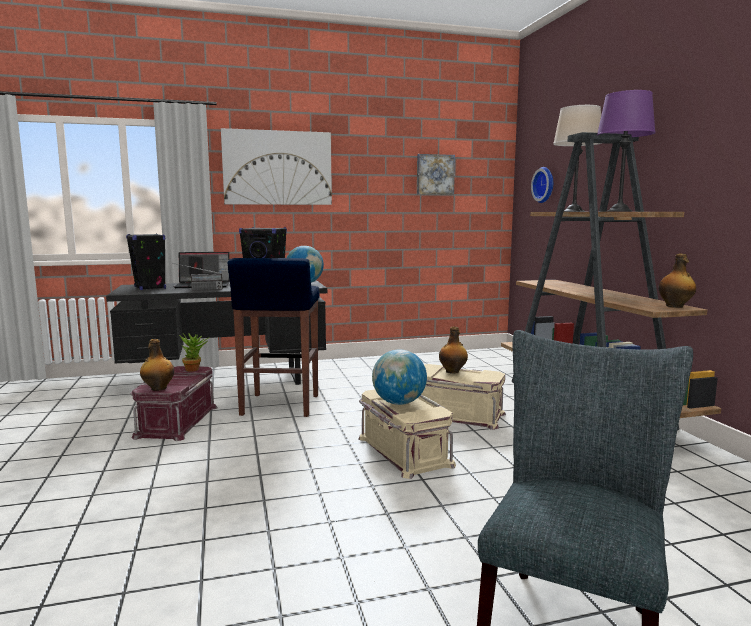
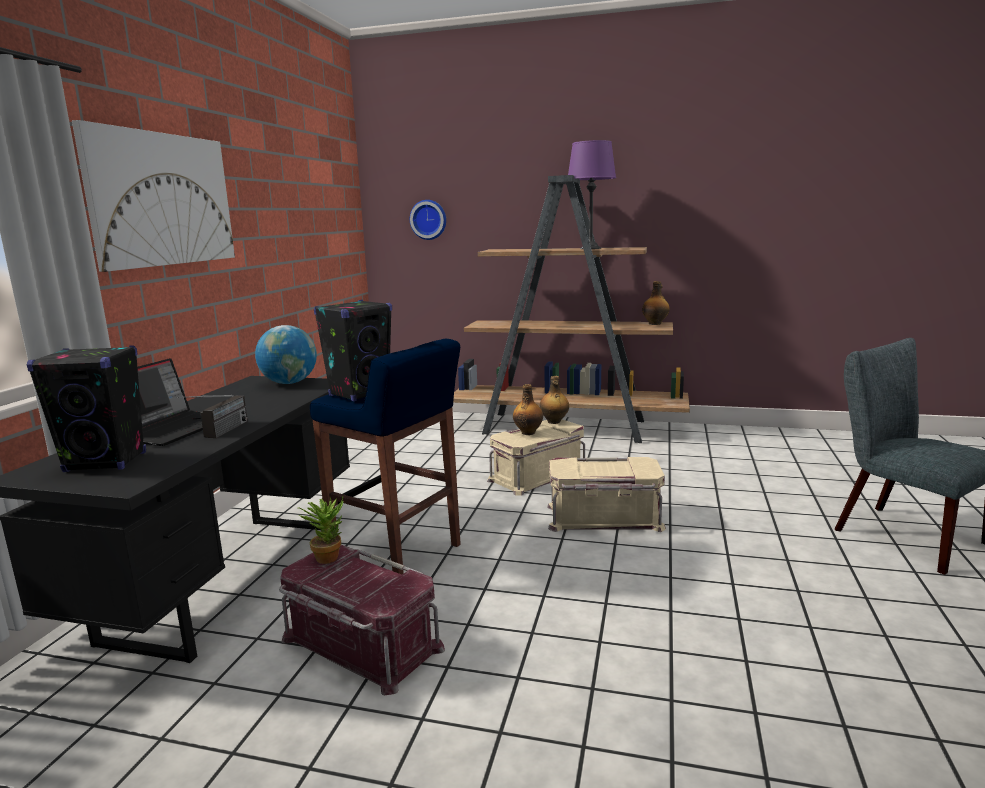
camera: 60 degrees left, 5 degrees up
(158, 388) = (397, 593): bottle -> bottle (554, 422)
(399, 403) = (601, 470): globe -> none
(434, 174) = (312, 207): picture -> none
(573, 211) = (525, 249): beige table lamp -> none

